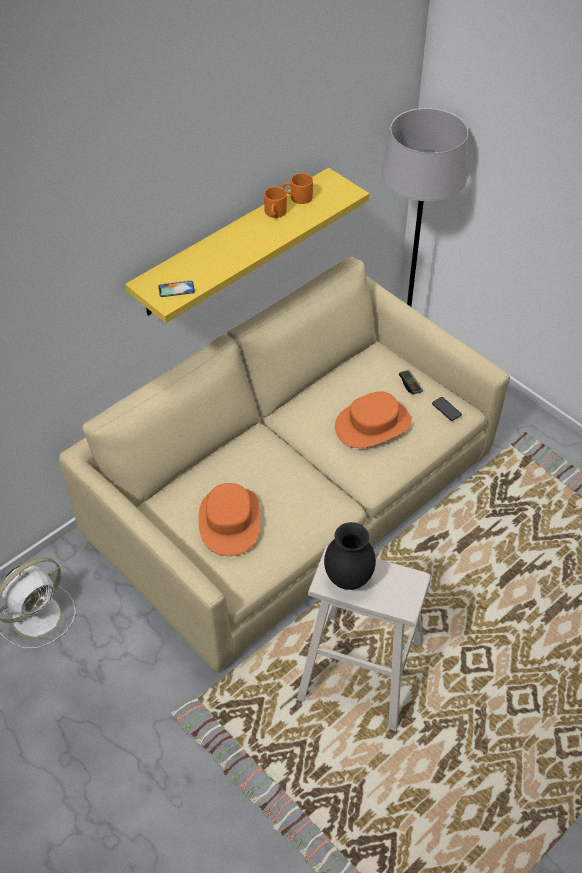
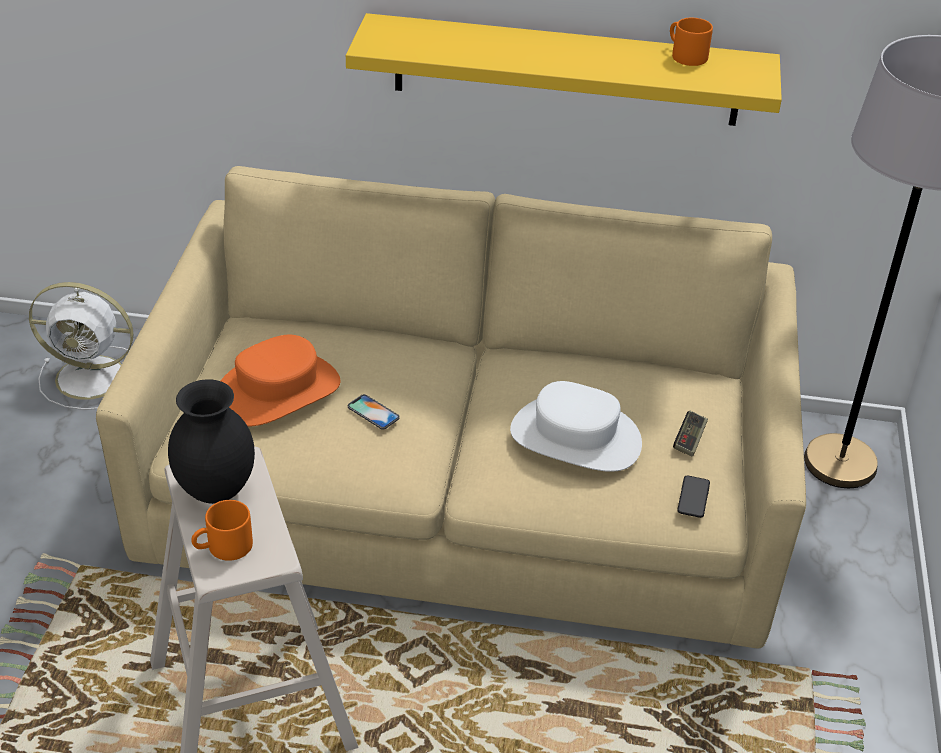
camera: 50 degrees right, 10 degrees down
(176, 289) = (399, 44): phone -> phone (373, 412)
(275, 213) = (630, 52): orange mug -> orange mug (223, 548)
(373, 425) = (575, 438): orange hat -> white hat

